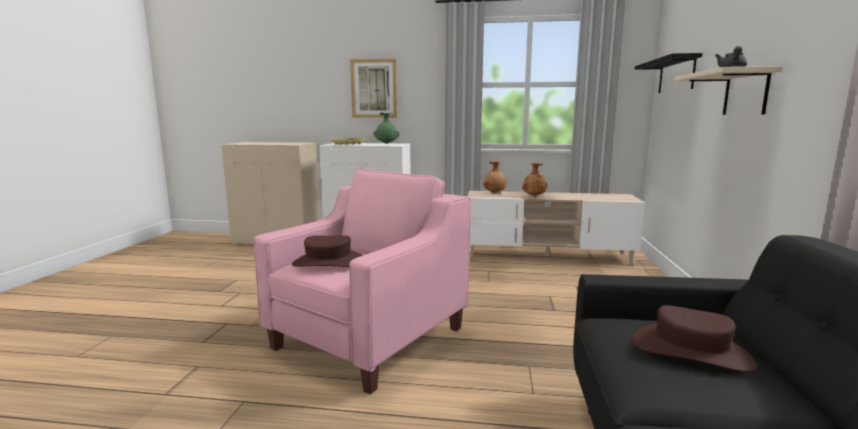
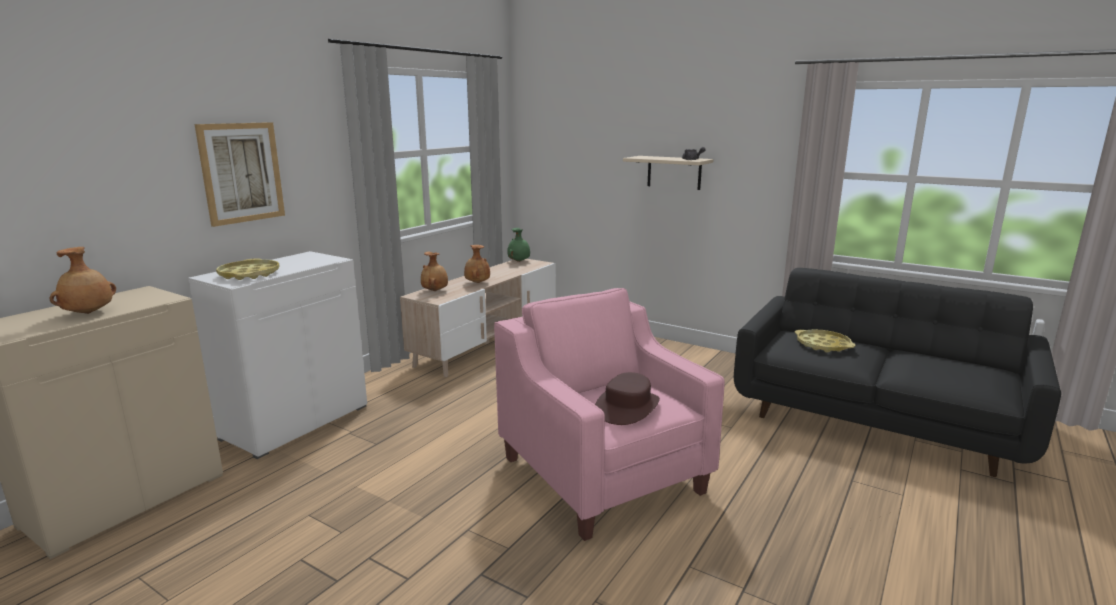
camera: 65 degrees left, 5 degrees up
(267, 143) = (89, 313): none -> brown vase
(386, 143) = (291, 259): green vase -> green vase (519, 261)
(676, 75) = (559, 144): black shelf -> none
(690, 350) = (823, 345): brown hat -> yellow tray

